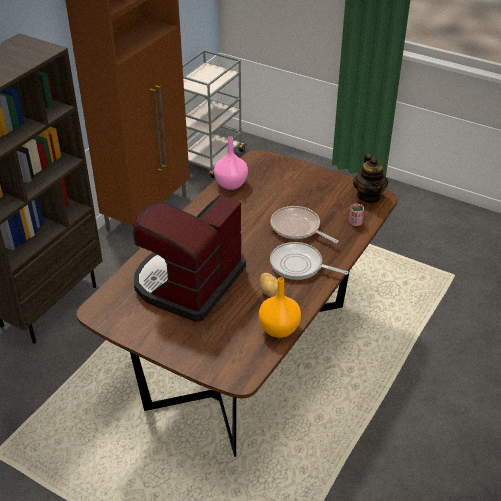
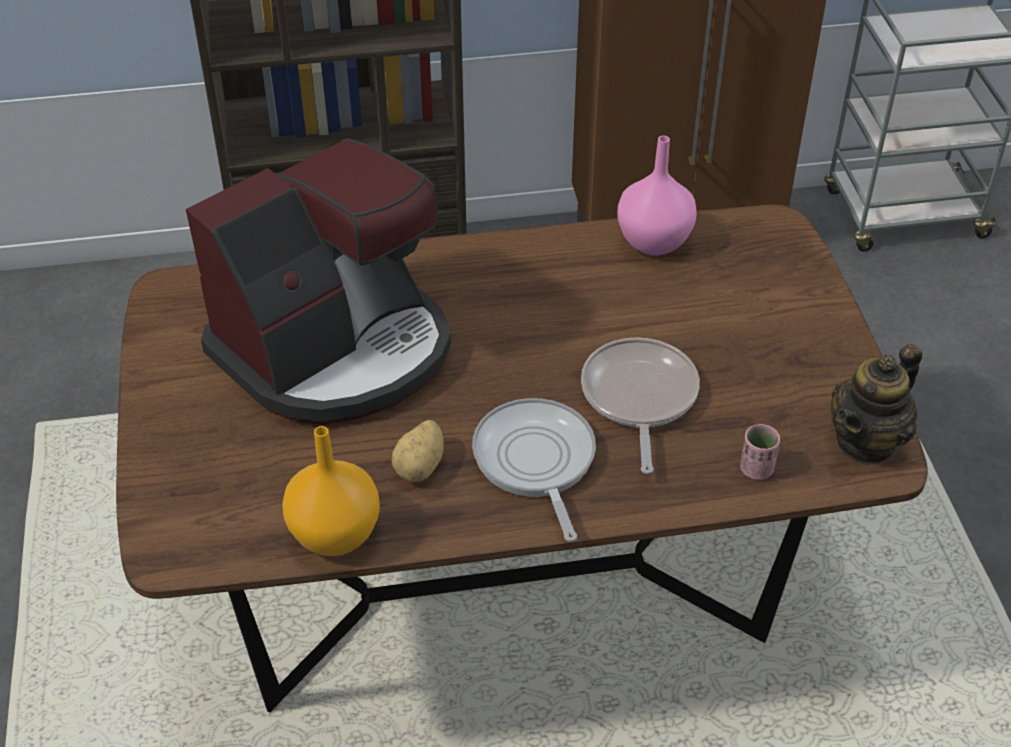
camera: 50 degrees right, 5 degrees up
(188, 283) = (336, 349): coffee machine -> coffee machine turned 150 degrees clockwise

